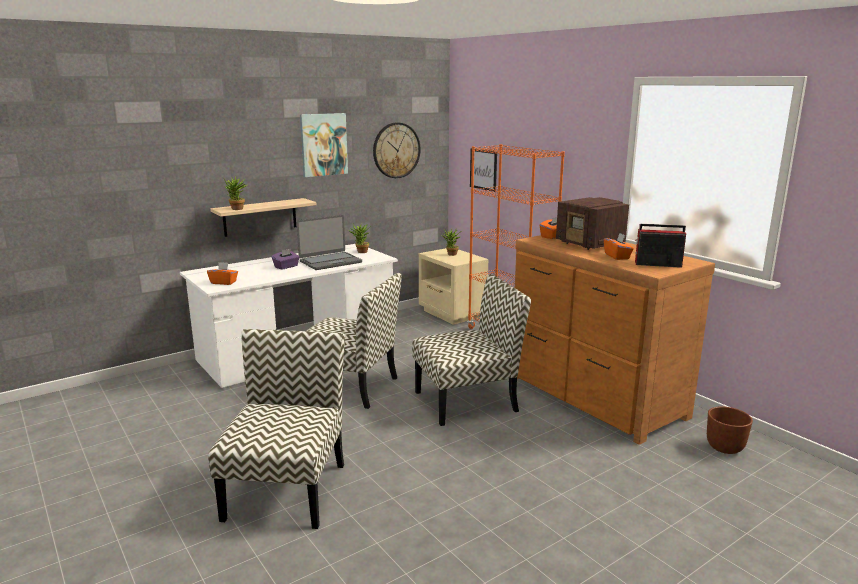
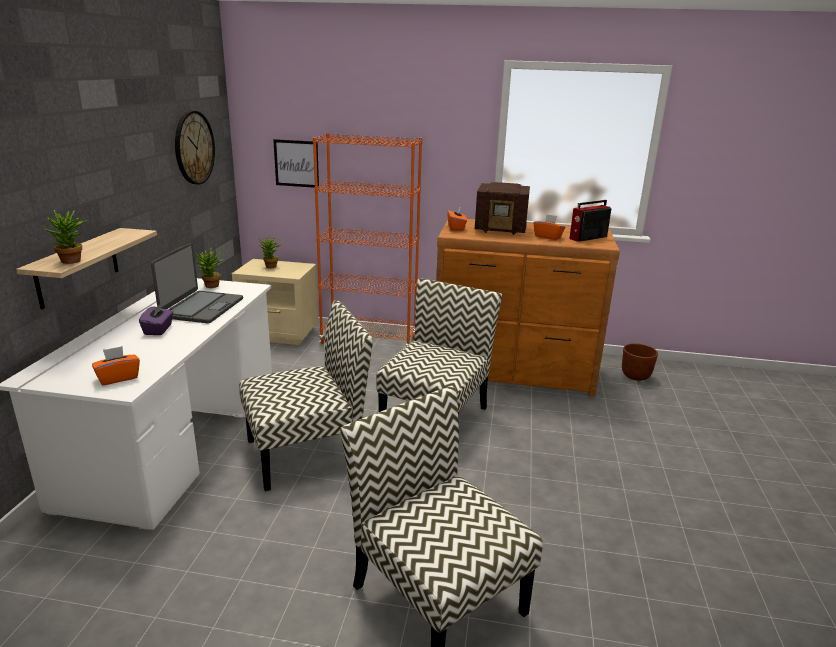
camera: 45 degrees left, 5 degrees up
(323, 144) = (129, 147): picture -> none

